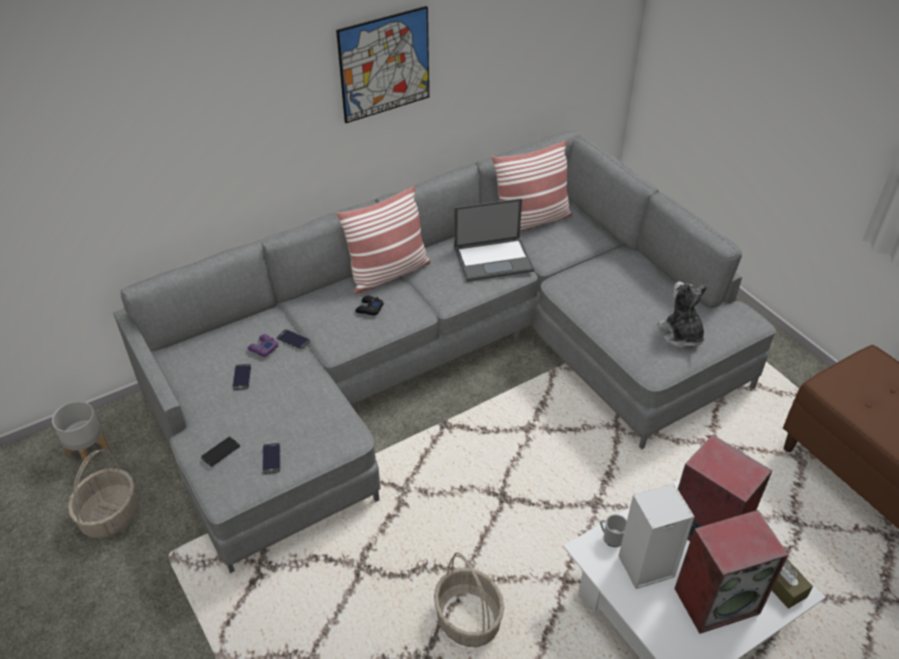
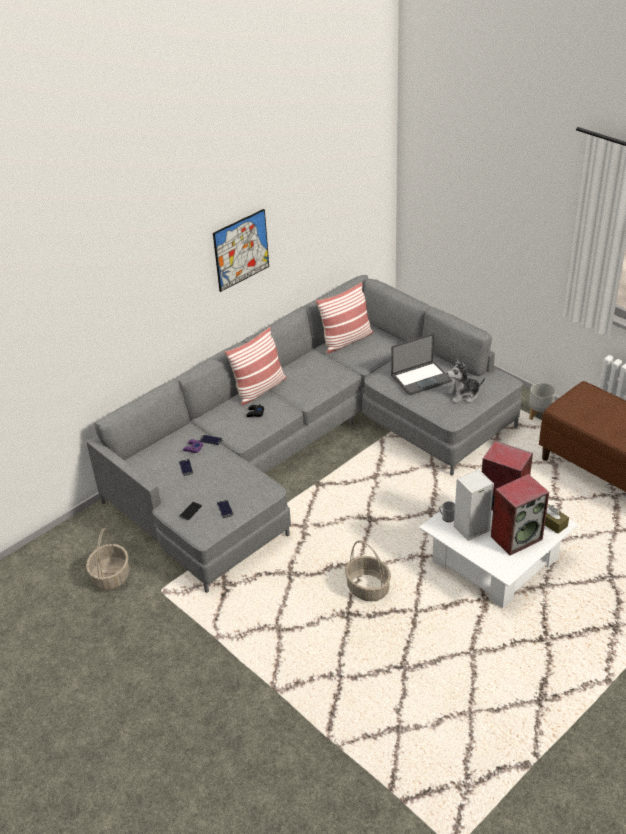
camera: 10 degrees left, 5 degrees down
(88, 450) = (77, 542): grey planter -> grey planter (540, 416)
(494, 259) = (329, 369): laptop -> laptop (421, 378)
(681, 334) = (463, 395): plush toy -> plush toy turned 75 degrees counterclockwise

